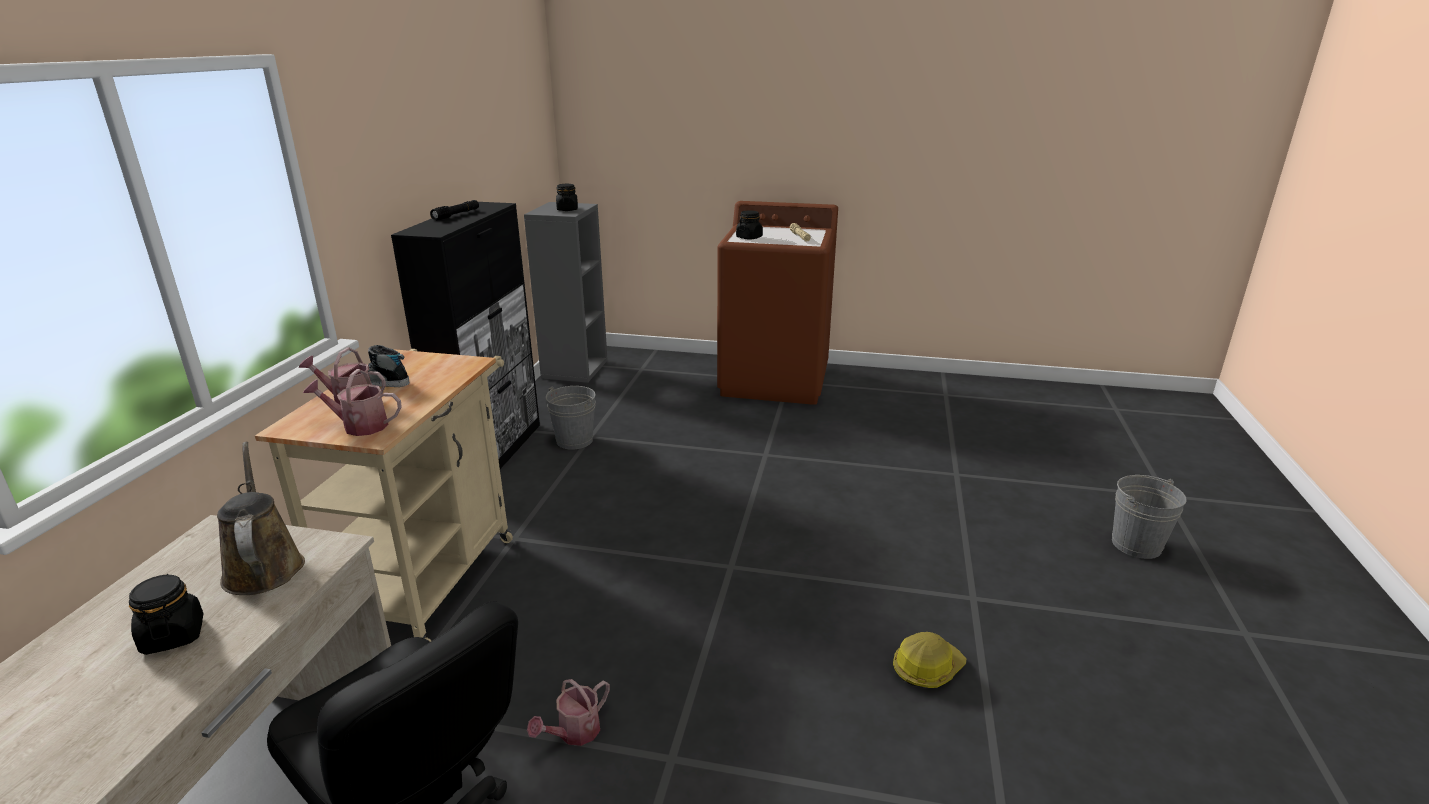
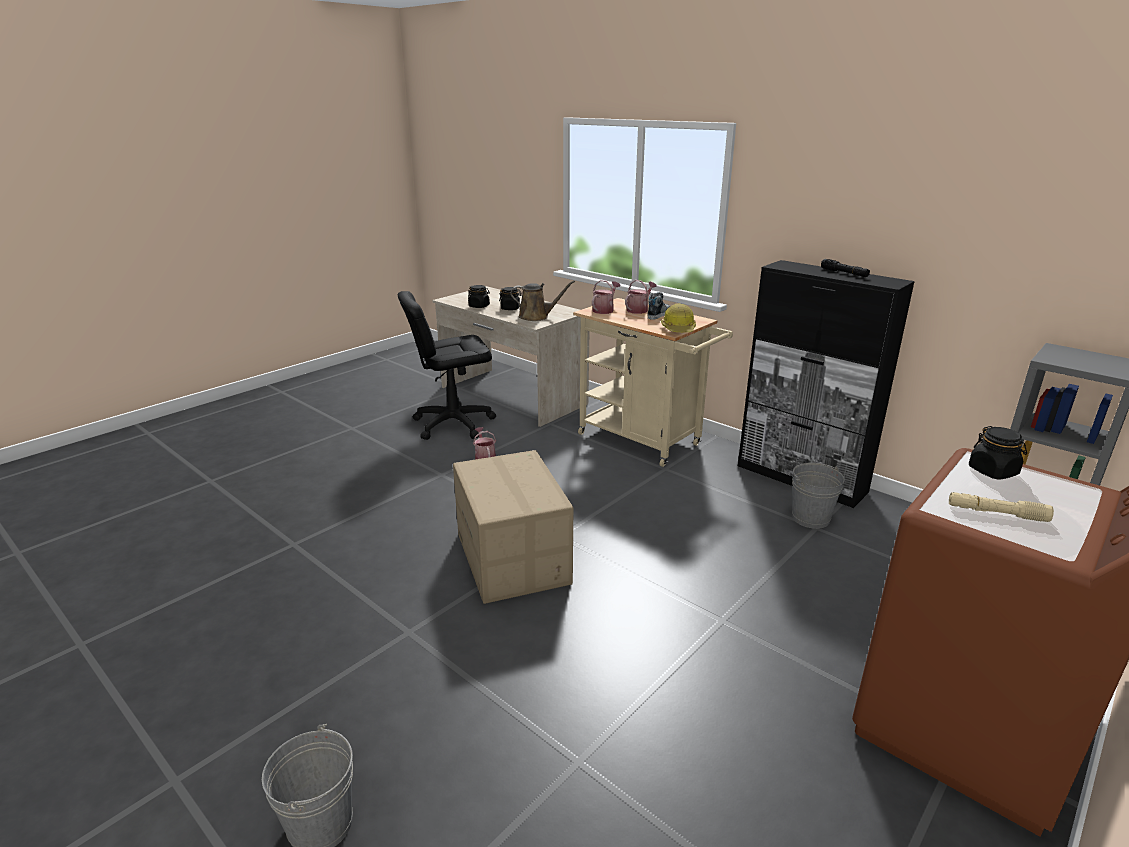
camera: 120 degrees right, 0 degrees up
(567, 209) = (1080, 362): black jar -> black jar (479, 306)
(801, 581) = (514, 559): none -> cardboard box
(926, 668) = (387, 571): hard hat -> hard hat (679, 329)

